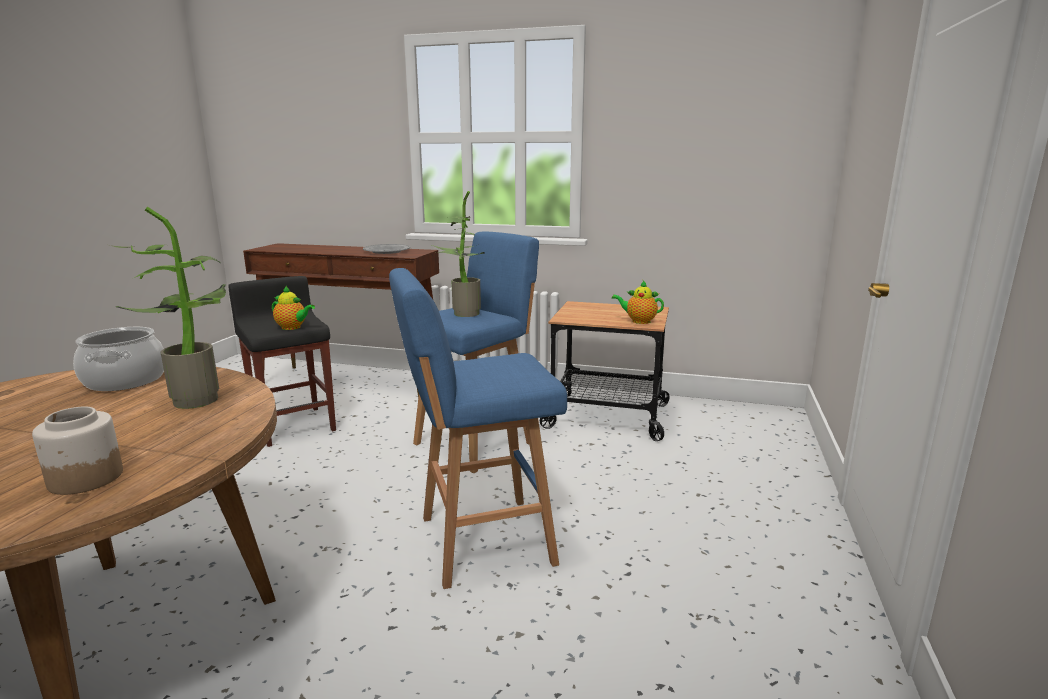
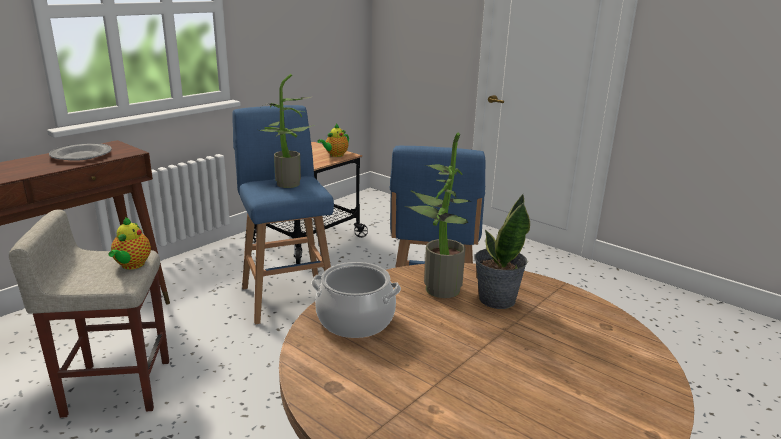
camera: 65 degrees left, 5 degrees up
(85, 478) = (577, 325): jar -> none
(168, 427) = (496, 299): none -> potted plant
(293, 327) = (132, 265): teapot -> teapot turned 135 degrees clockwise
(293, 425) = (116, 387): black stool -> beige stool

